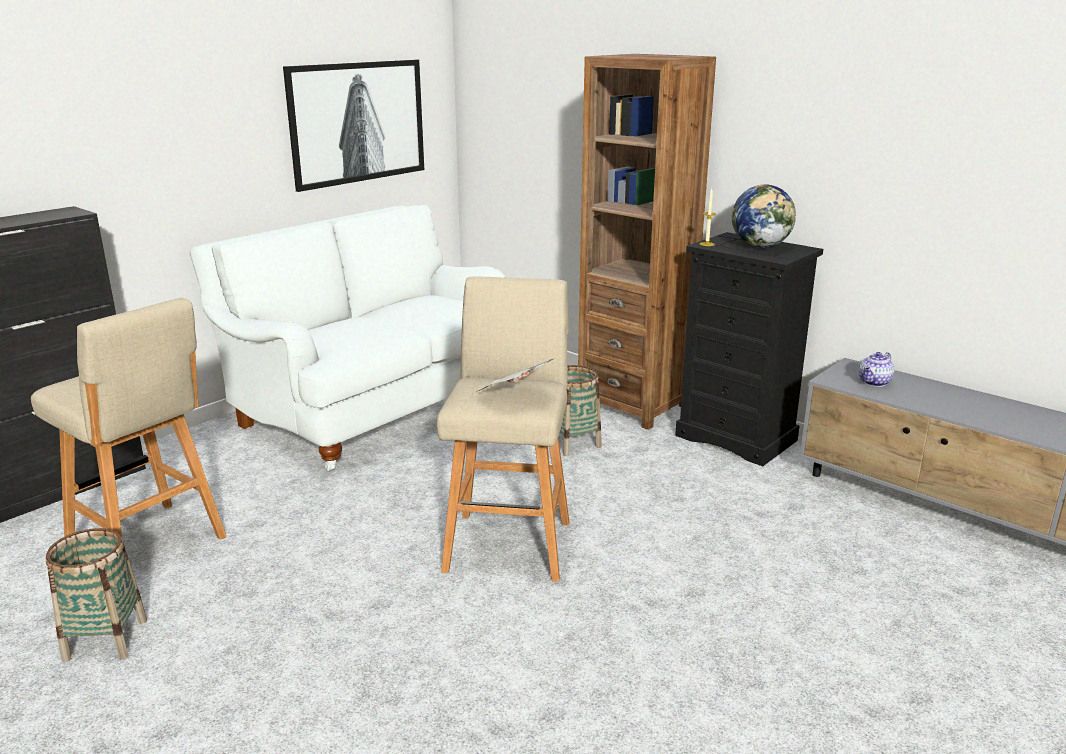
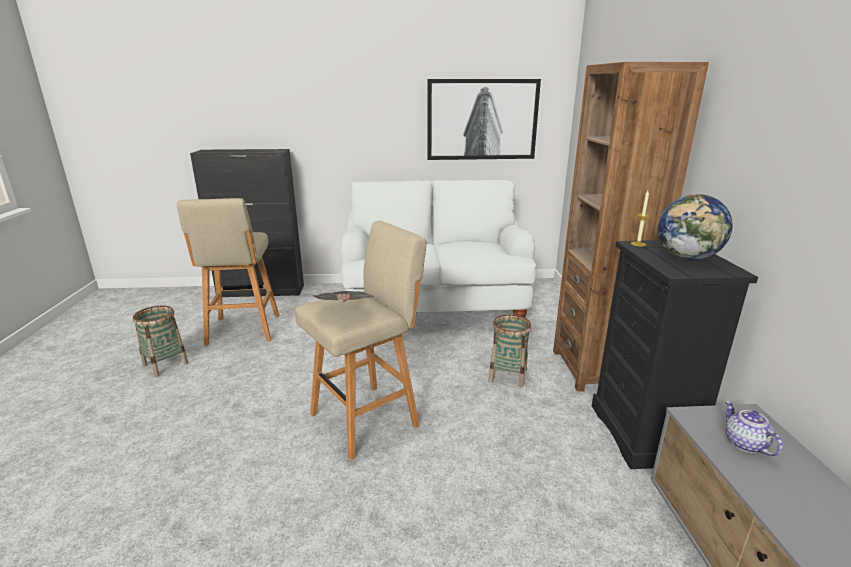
camera: 45 degrees right, 0 degrees up
(875, 382) = (744, 443): teapot -> teapot turned 75 degrees clockwise

